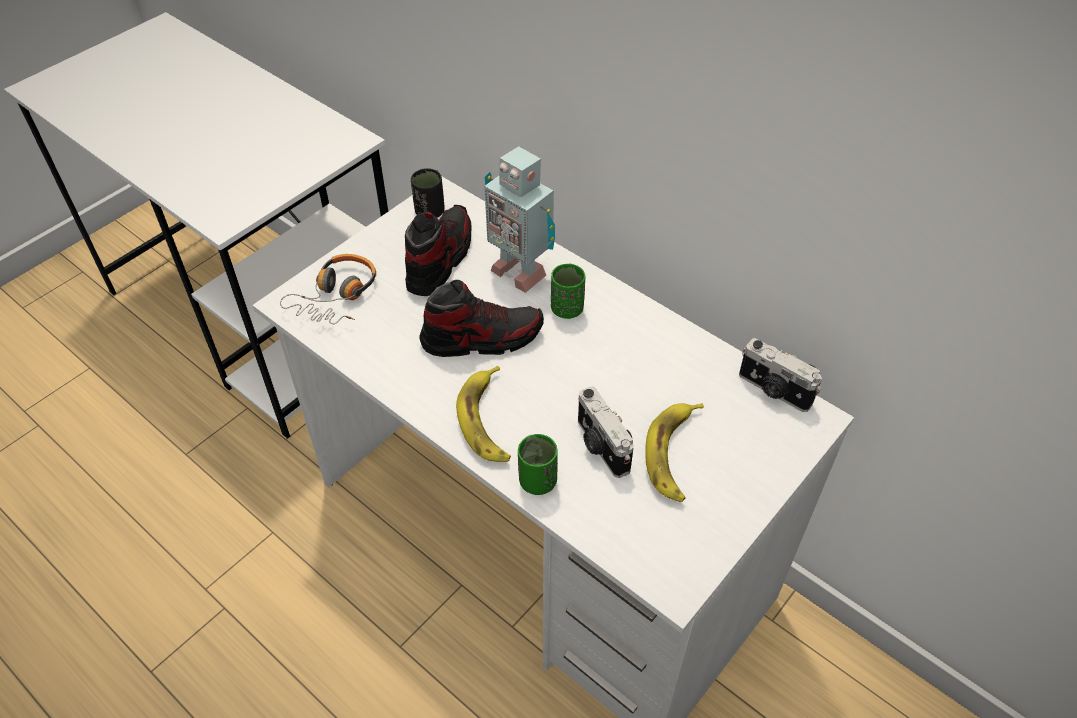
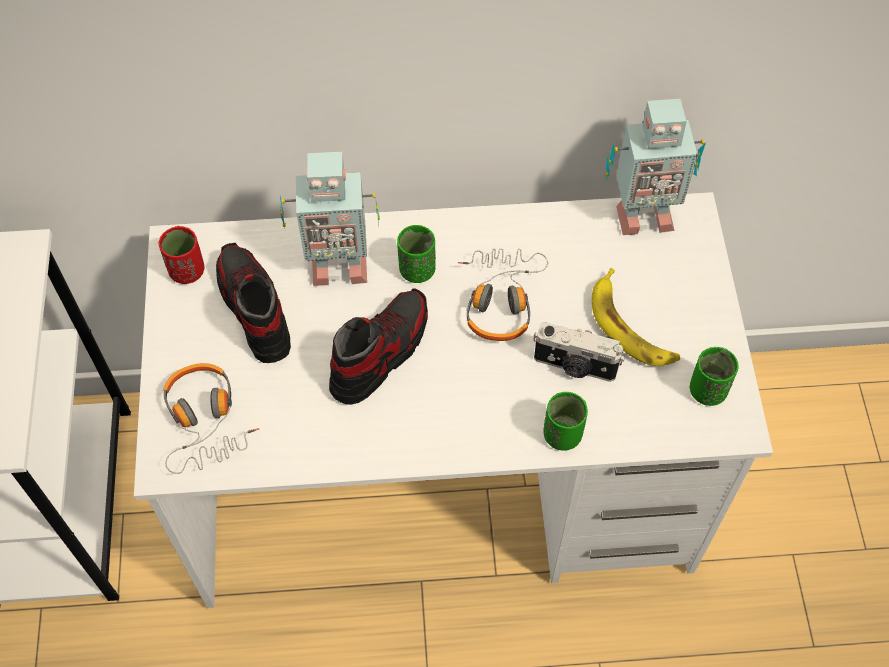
camera: 45 degrees left, 10 degrees up
(430, 212) = (187, 271): black cup -> red cup
(487, 420) = (468, 420): banana -> none
(600, 367) = (500, 300): none -> headphones
(681, 542) = (707, 390): none -> green cup
(773, 391) = (641, 215): camera -> toy robot

